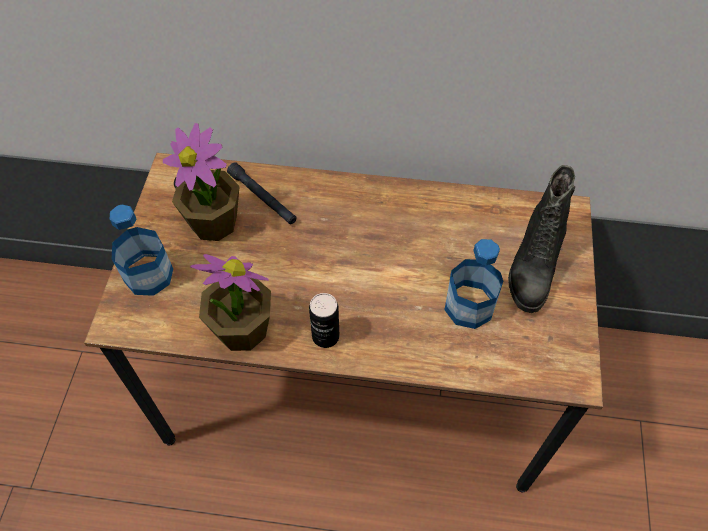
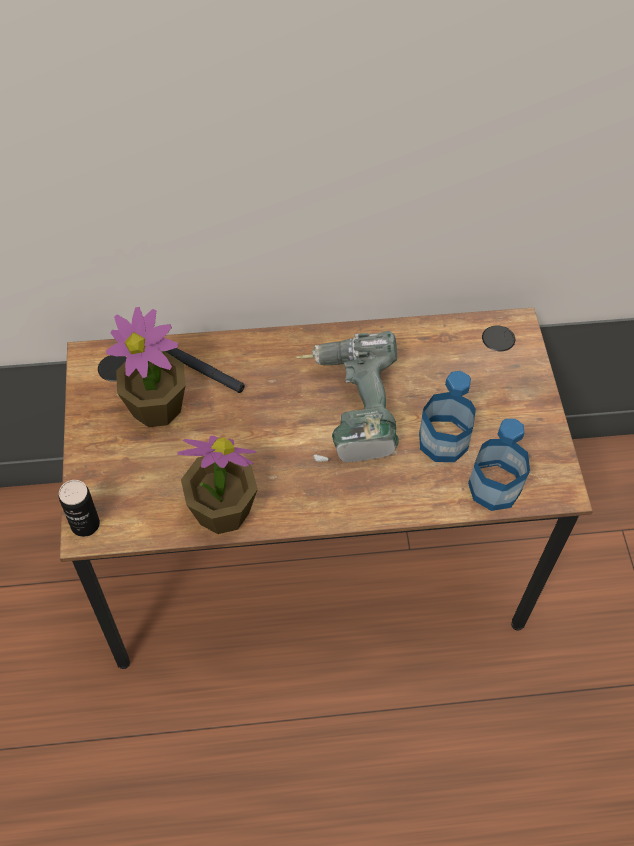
camera: 15 degrees left, 0 degrees up
(149, 275) = (105, 475): bottle -> bottle (494, 487)
(325, 336) = (309, 500): can -> can (85, 524)
(387, 260) = (350, 410): none -> power drill
(531, 267) = (494, 390): black boot -> none

